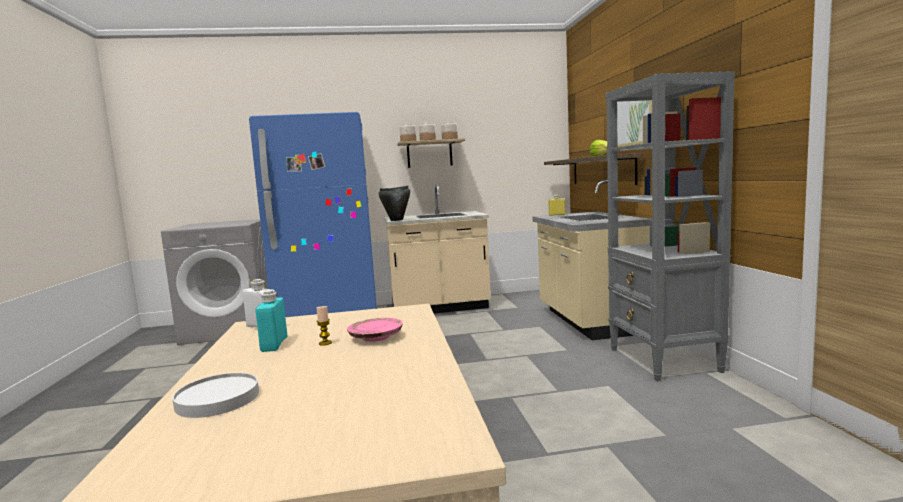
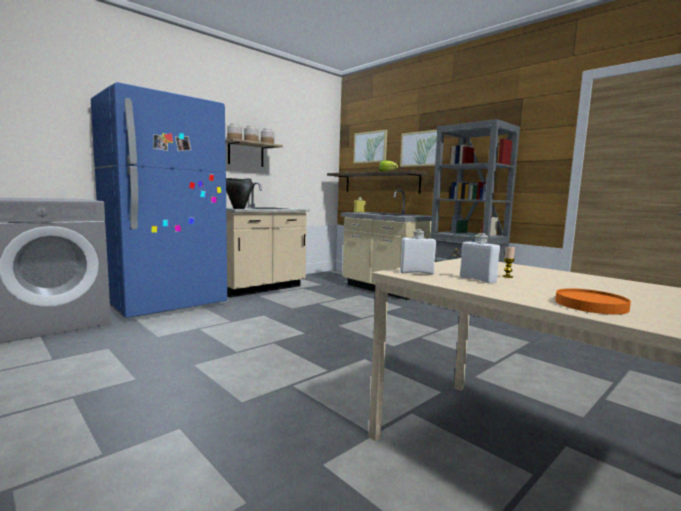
camera: 35 degrees left, 0 degrees up
(217, 399) = (590, 305): white plate -> orange plate
(274, 344) = (477, 280): turquoise bottle -> white bottle
(375, 338) = (523, 272): pink plate -> none
(591, 122) = (370, 147): none -> picture

